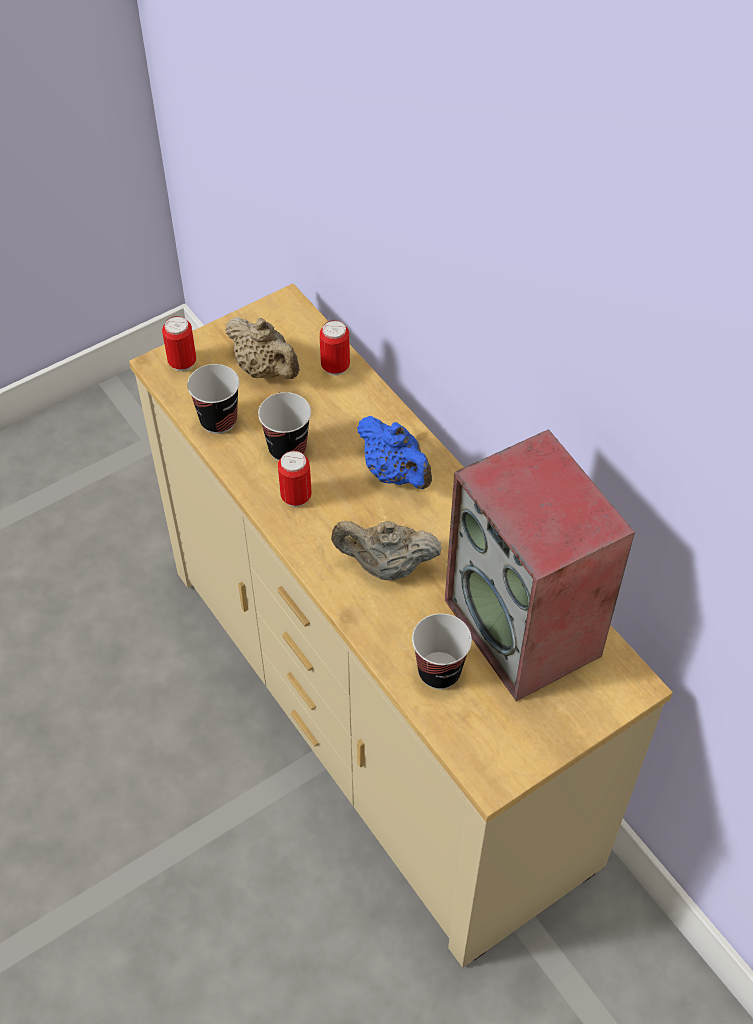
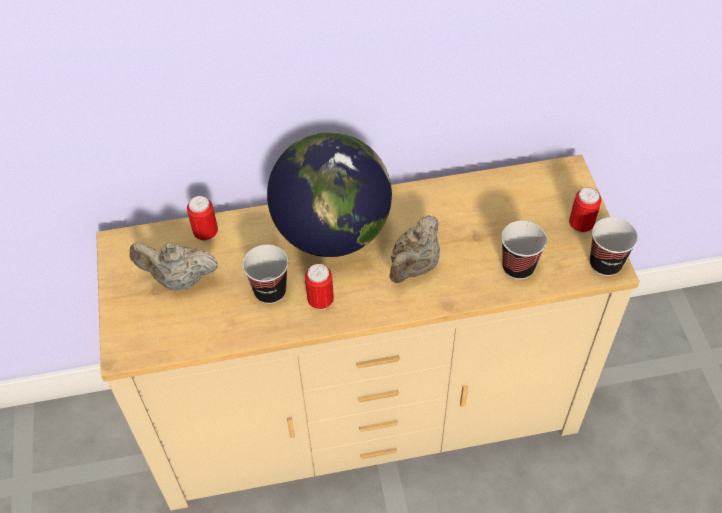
camera: 65 degrees left, 0 degrees up
(182, 363) = (131, 335): can -> can (580, 225)
(218, 420) = (212, 329): cup -> cup (605, 264)
(265, 370) = (179, 279): beige teapot -> beige teapot turned 150 degrees counterclockwise
(395, 473) = (333, 232): blue teapot -> globe
(525, 628) = (503, 208): speaker -> none

